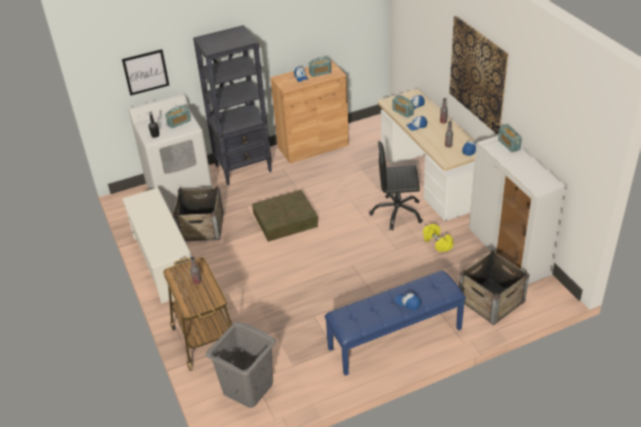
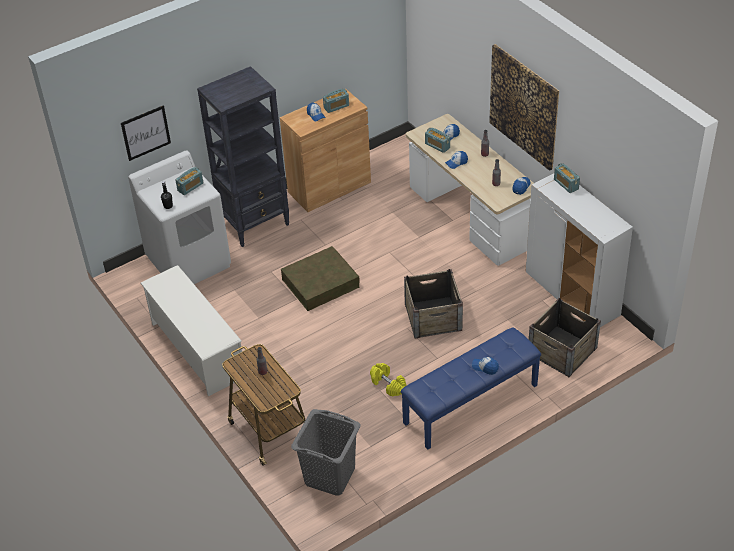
camera: 10 degrees left, 5 degrees up
(201, 226) = (226, 301): crate -> crate (432, 317)
(397, 213) = (444, 261): black office chair -> none
(437, 243) = (494, 292): yellow dumbbell -> yellow dumbbell (388, 385)

